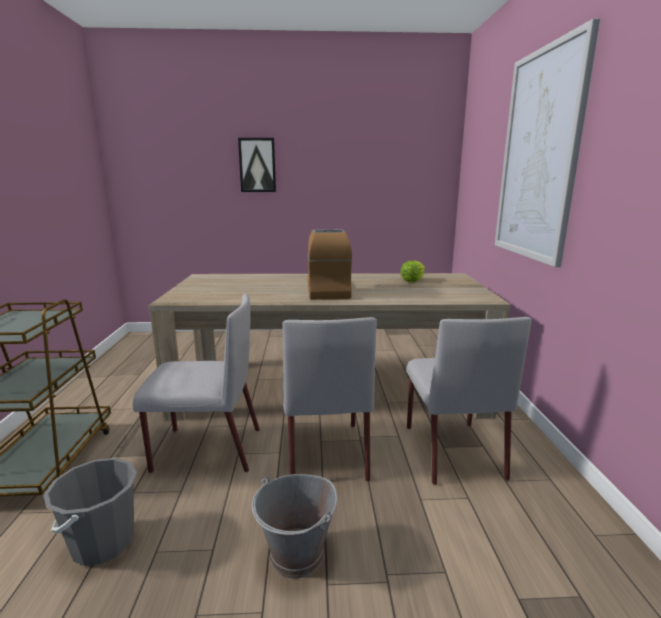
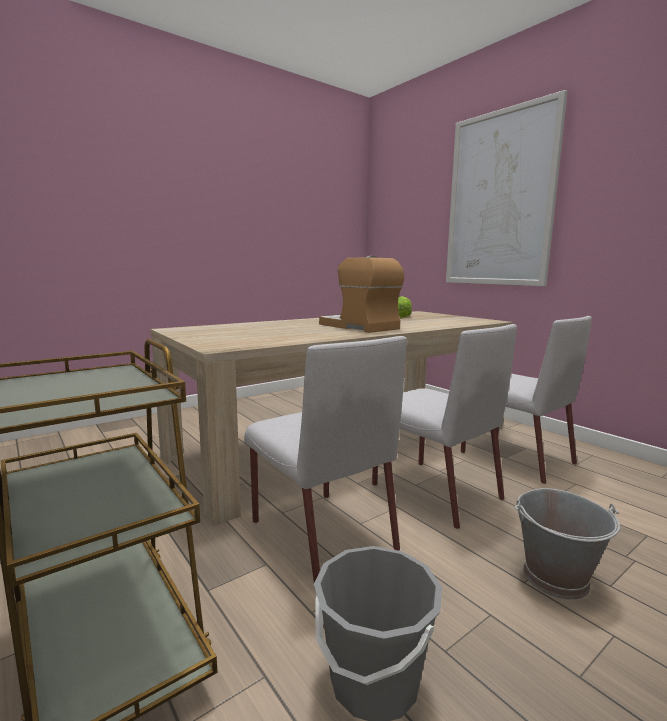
camera: 35 degrees left, 5 degrees down
(206, 450) = (320, 534): grey chair -> grey chair turned 90 degrees clockwise
(257, 165) = (174, 198): picture -> none

